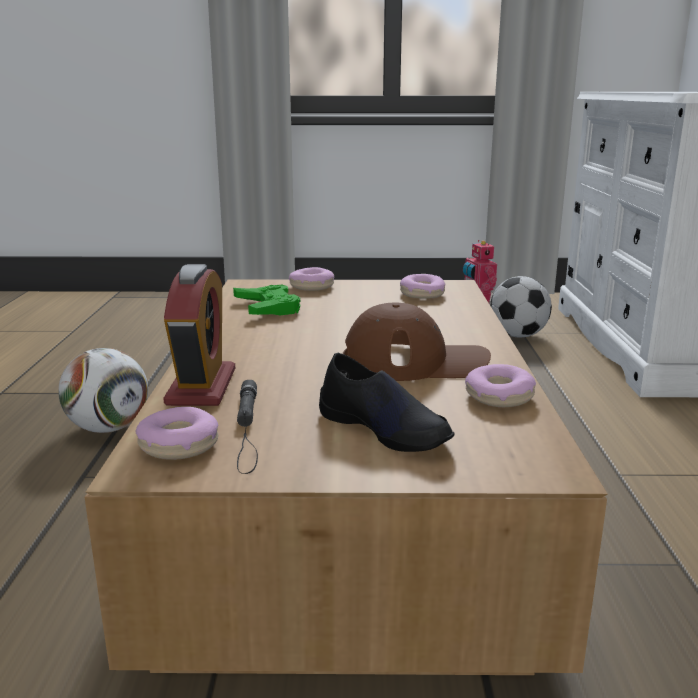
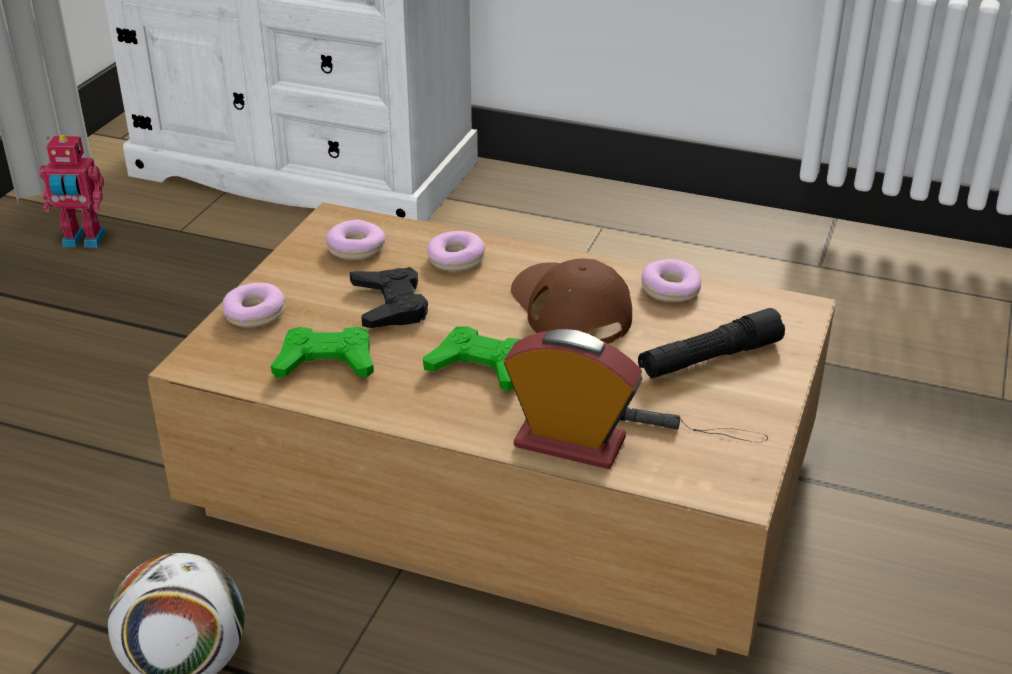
camera: 70 degrees left, 15 degrees up
(178, 445) = (700, 469): donut -> donut (456, 260)
(294, 345) = (480, 367): none -> green game controller
(356, 312) = (390, 305): none -> black game controller
(384, 429) = (709, 359): black shoe -> black flashlight
(415, 362) = (570, 308): brown cap -> brown cap turned 45 degrees counterclockwise
(518, 336) = (189, 237): football -> none

